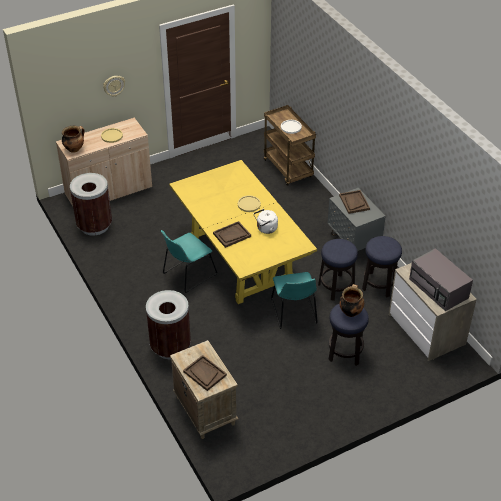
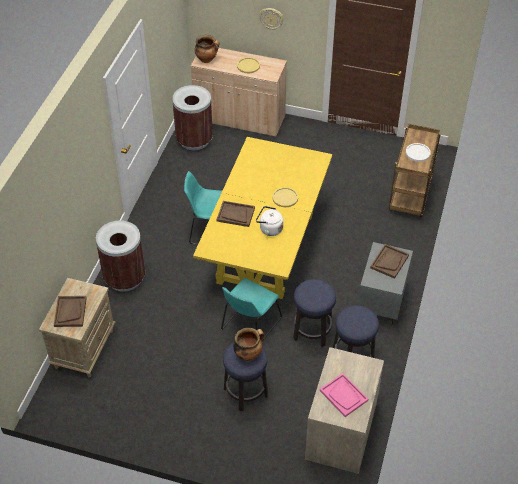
camera: 45 degrees right, 5 degrees up
(439, 289) = (343, 395): grey microwave -> pink tray

